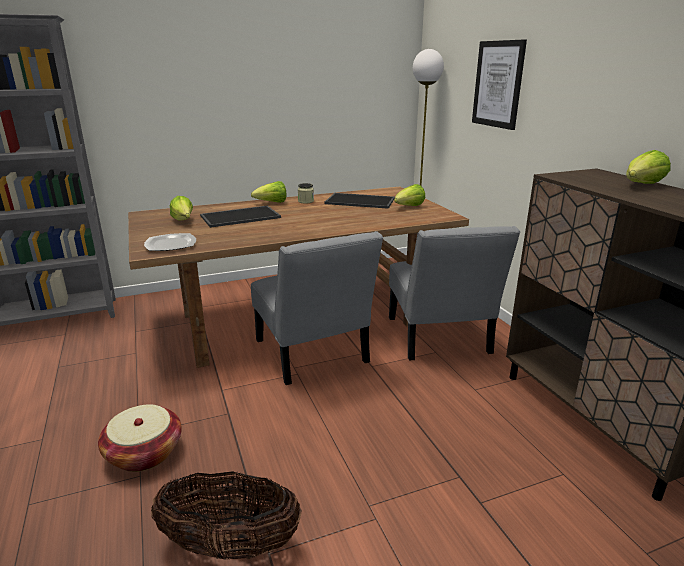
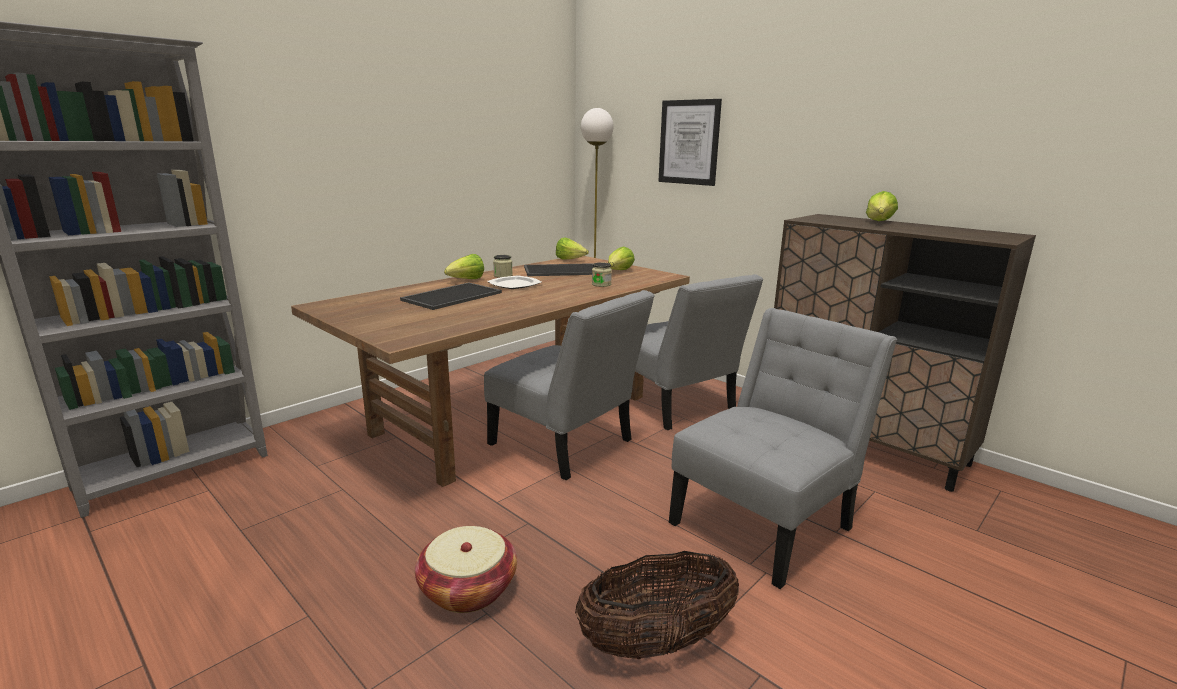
camera: 25 degrees left, 5 degrees down
(171, 244) = (414, 331): plate -> plate (515, 284)
(183, 221) = (387, 307): lettuce -> lettuce (570, 260)
(373, 219) = (601, 284): none -> jar
(420, 471) = (766, 522): none -> grey chair

